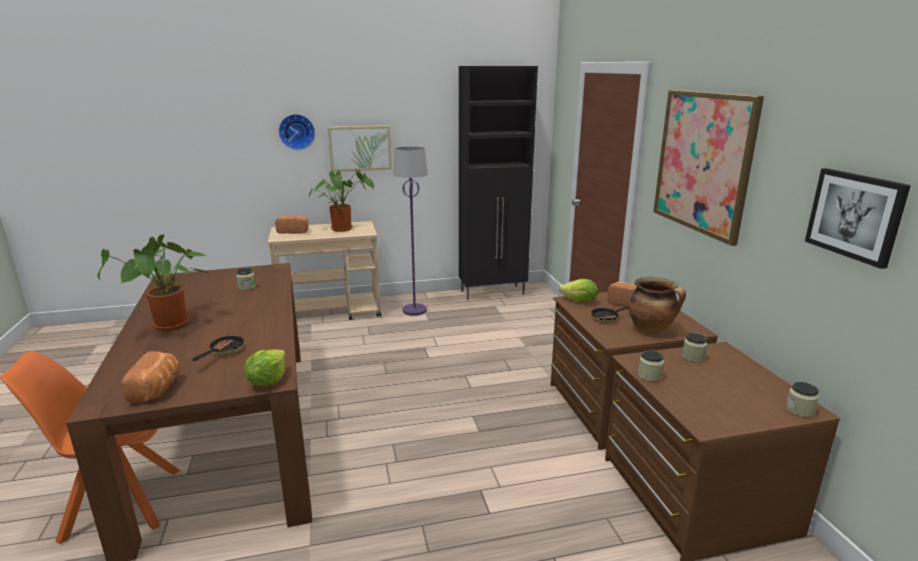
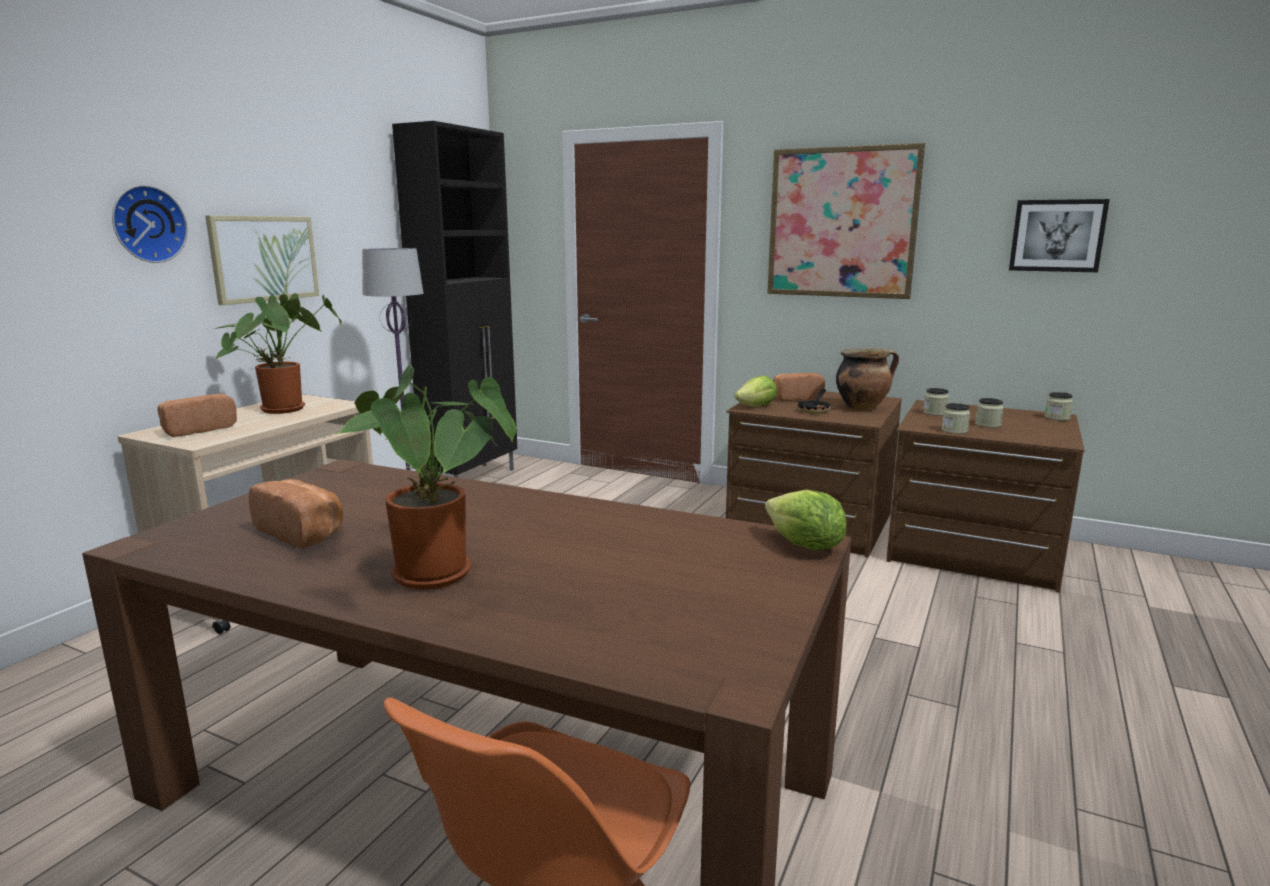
camera: 50 degrees left, 5 degrees down
(157, 389) = (727, 624): bread -> bread (303, 533)
(223, 352) = (647, 556): frying pan -> none
(247, 287) = (382, 499): jar -> jar (988, 425)

